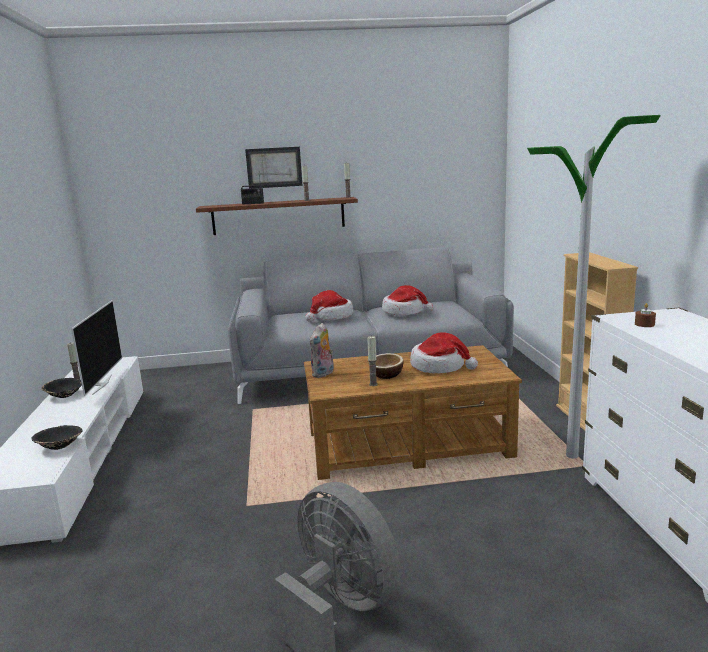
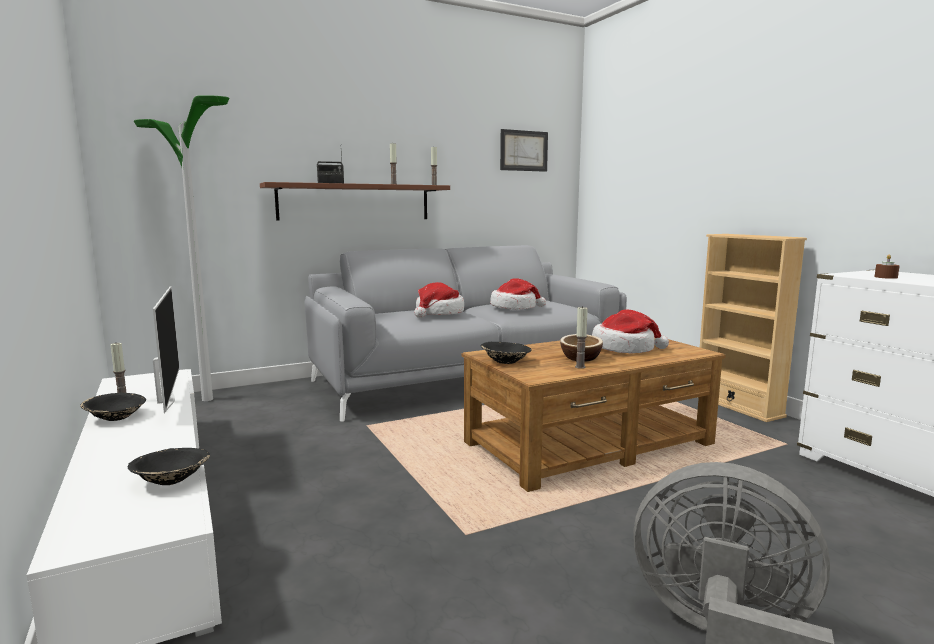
camera: 20 degrees left, 5 degrees down
(274, 167) = (352, 144): picture -> picture (523, 150)
(323, 374) = (505, 361): plush toy -> black bowl
(572, 456) = (762, 437): floor lamp -> floor lamp (207, 399)

